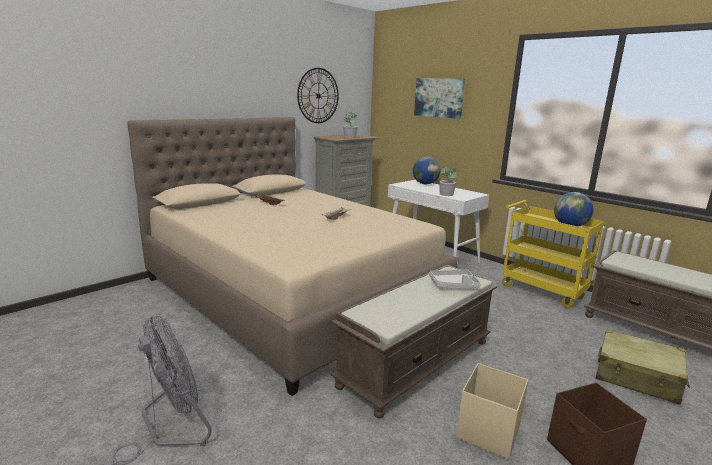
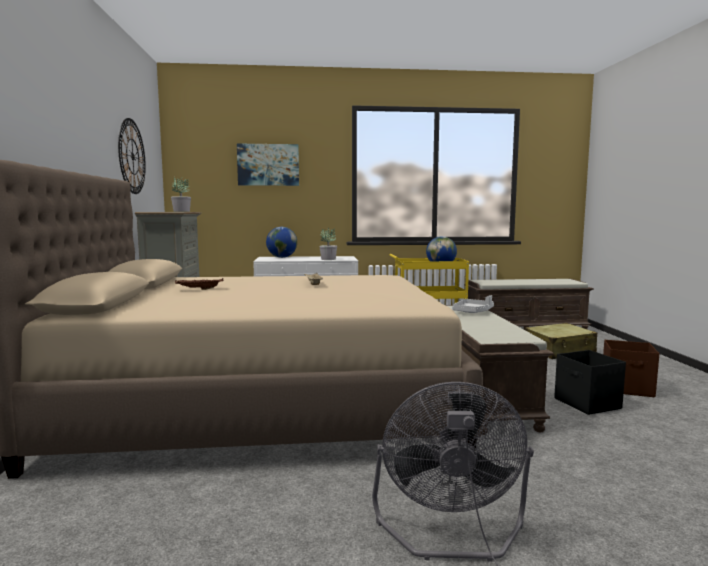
camera: 50 degrees left, 10 degrees down
(487, 432) = (587, 404): beige storage box -> black storage box

